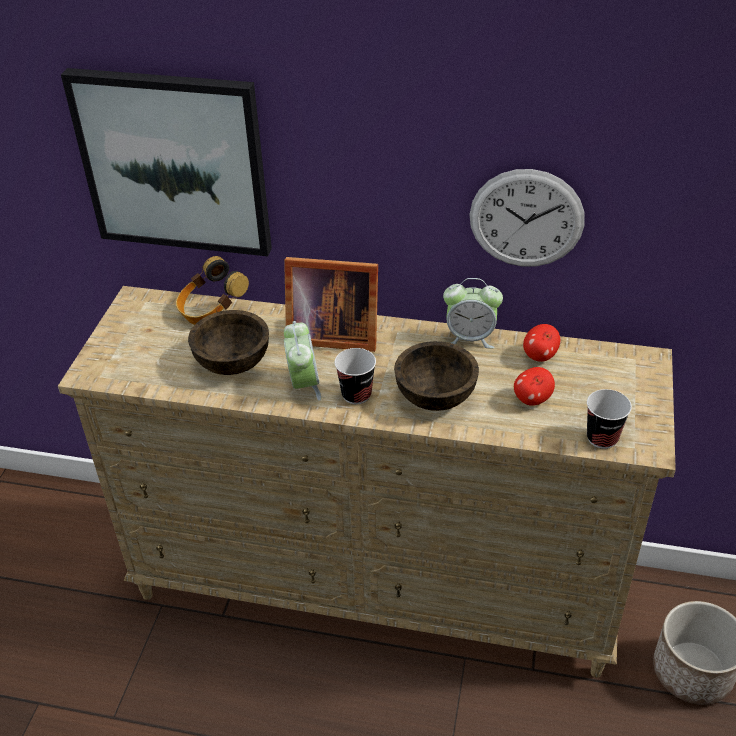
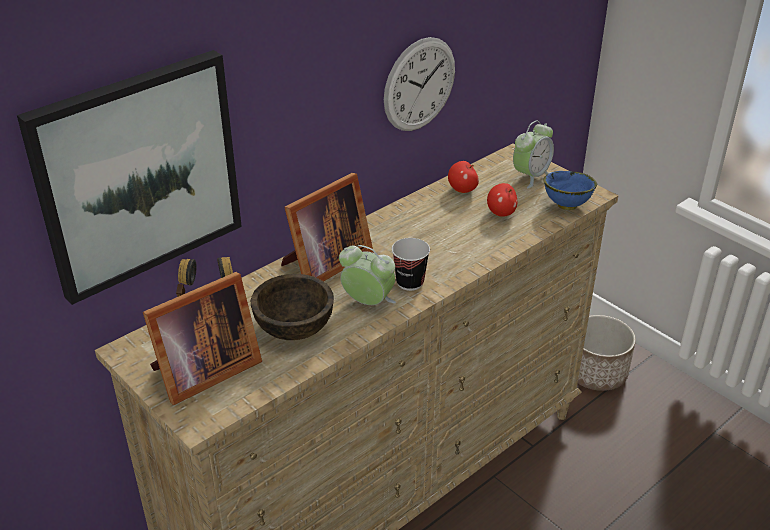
camera: 55 degrees left, 5 degrees down
(140, 346) = (202, 372): none -> picture frame
(436, 396) = (453, 248): brown bowl -> none
(470, 338) = (409, 207): alarm clock -> alarm clock (531, 176)
(602, 438) = (565, 205): cup -> blue bowl

